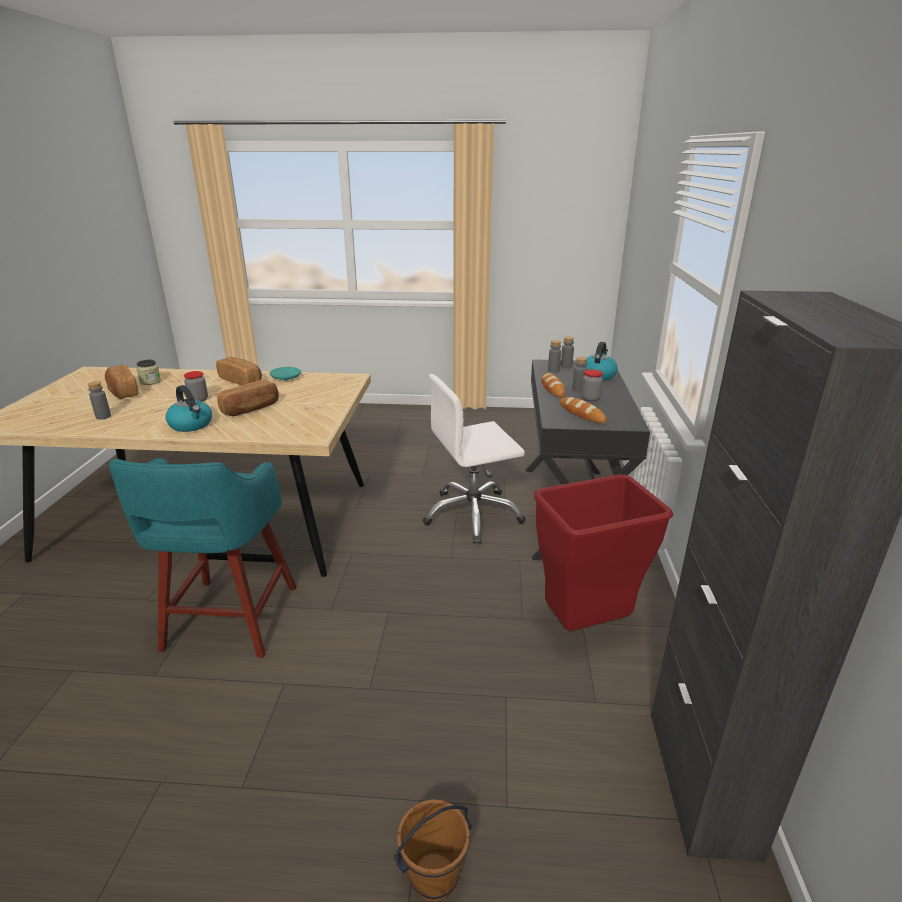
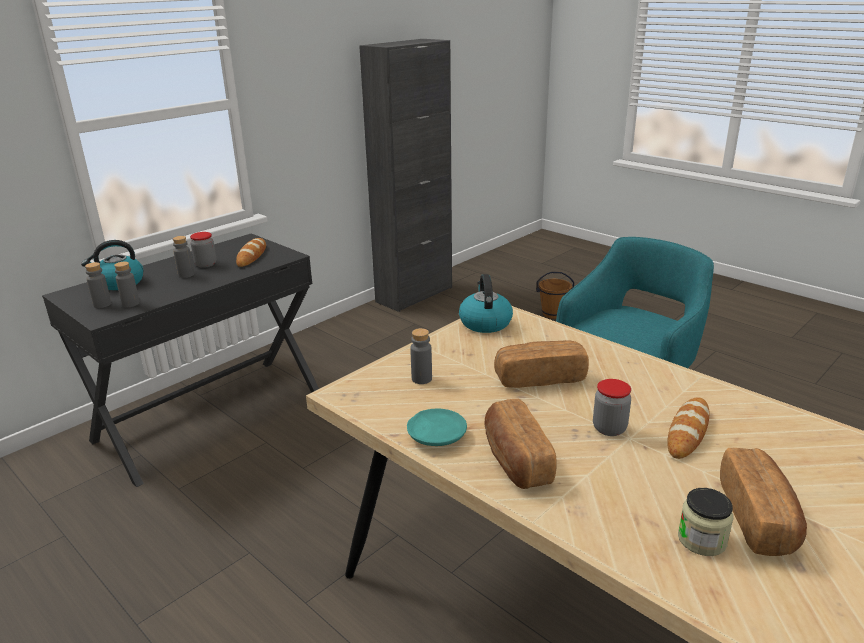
camera: 140 degrees left, 0 degrees up
(103, 416) = (770, 441): grey bottle -> grey bottle (421, 379)
(191, 425) = (630, 374): kettle -> kettle (485, 322)
(473, 515) = (295, 455): white office chair -> none
(552, 388) = (200, 283): bread -> bread (688, 431)
(585, 625) = (361, 348): red trash can -> none

